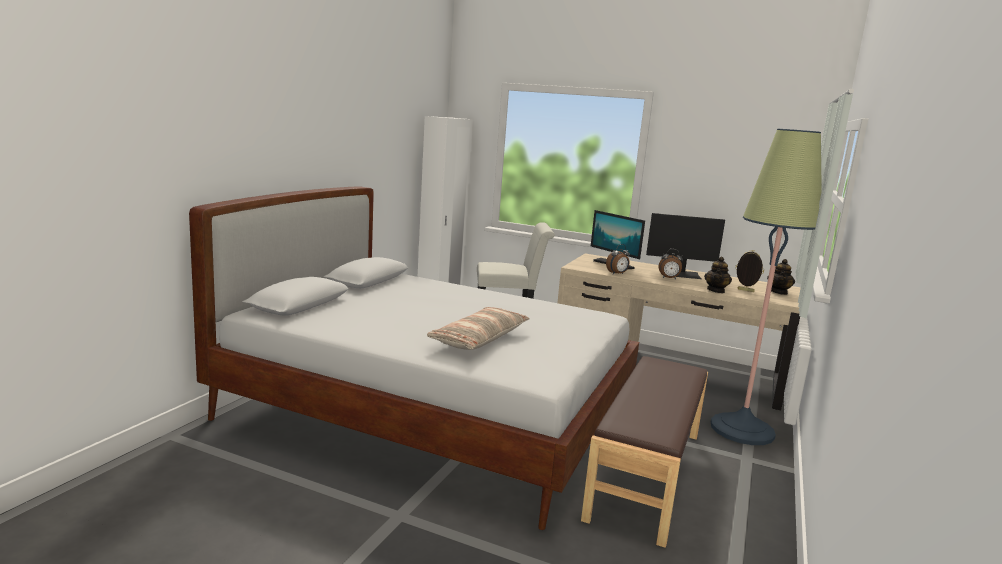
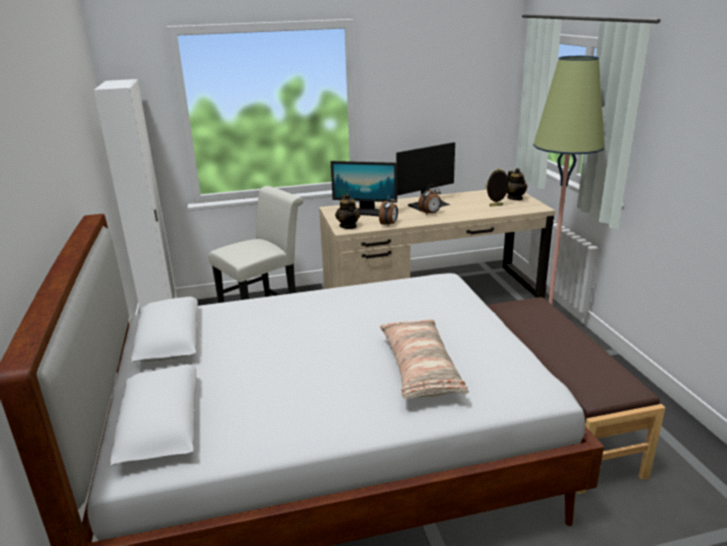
camera: 35 degrees left, 10 degrees up
(716, 290) = (481, 214): teapot -> teapot (348, 226)

